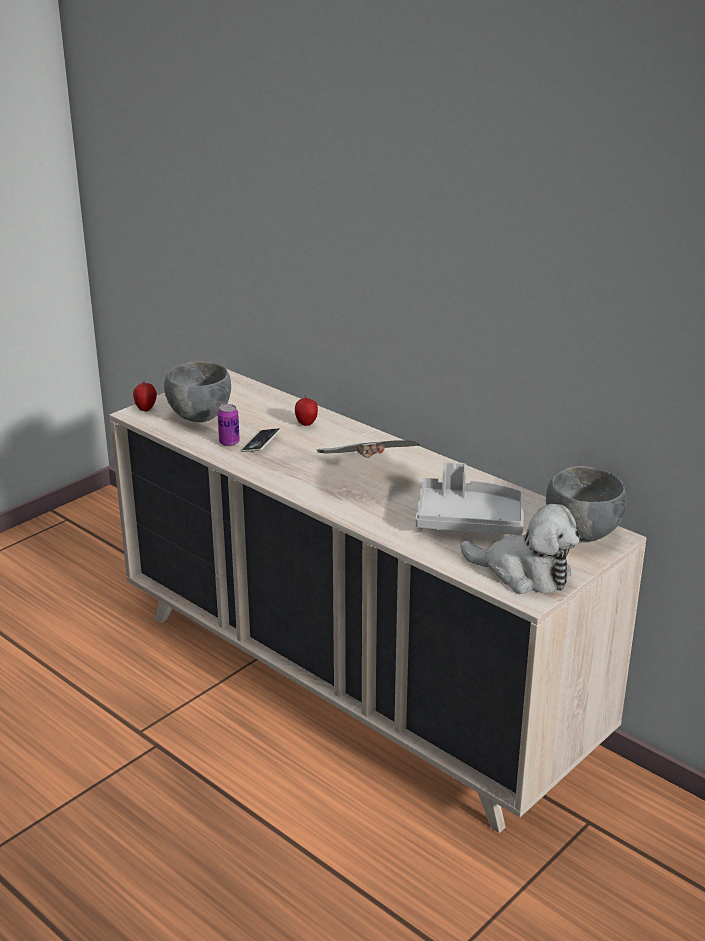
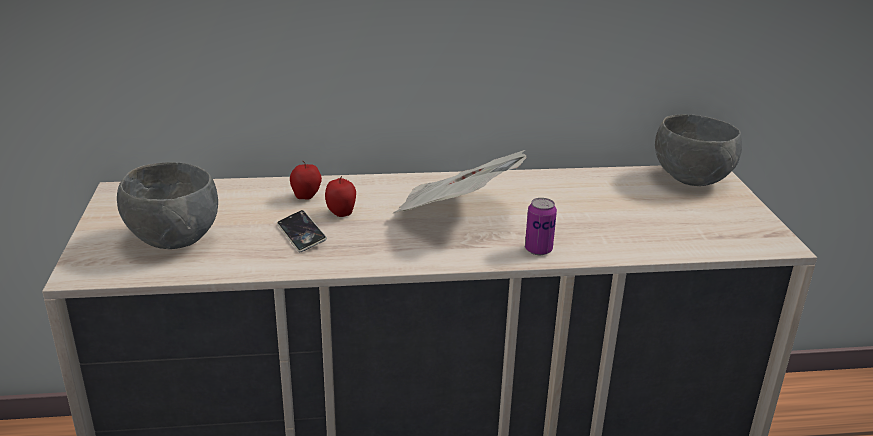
camera: 50 degrees left, 0 degrees up
(146, 409) = (86, 262): apple -> apple (341, 213)
(229, 442) = (266, 250): can -> can (538, 250)
(468, 520) = (612, 210): grey tray -> none
(524, 573) = (734, 229): plush toy -> none

